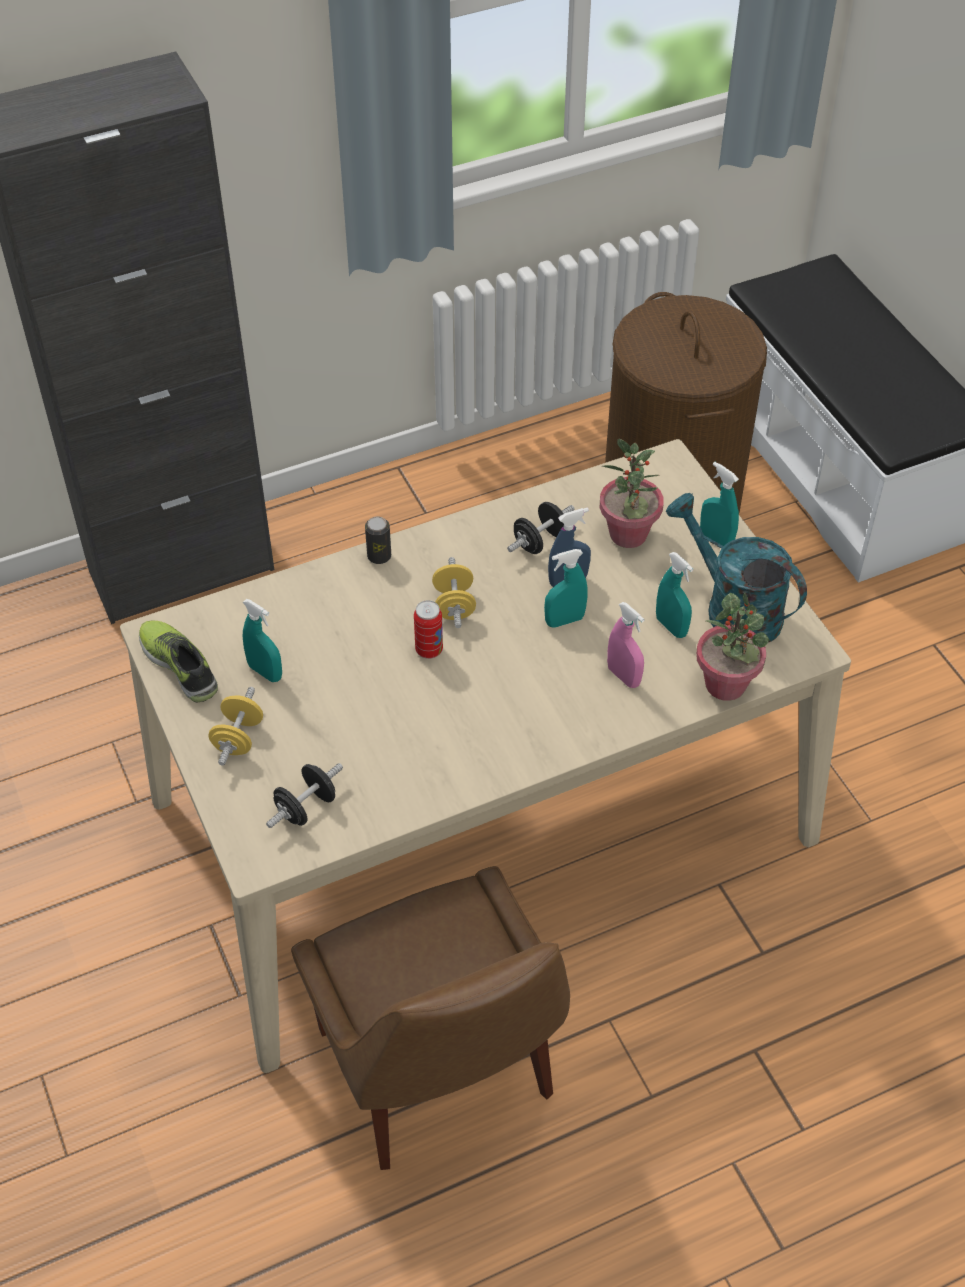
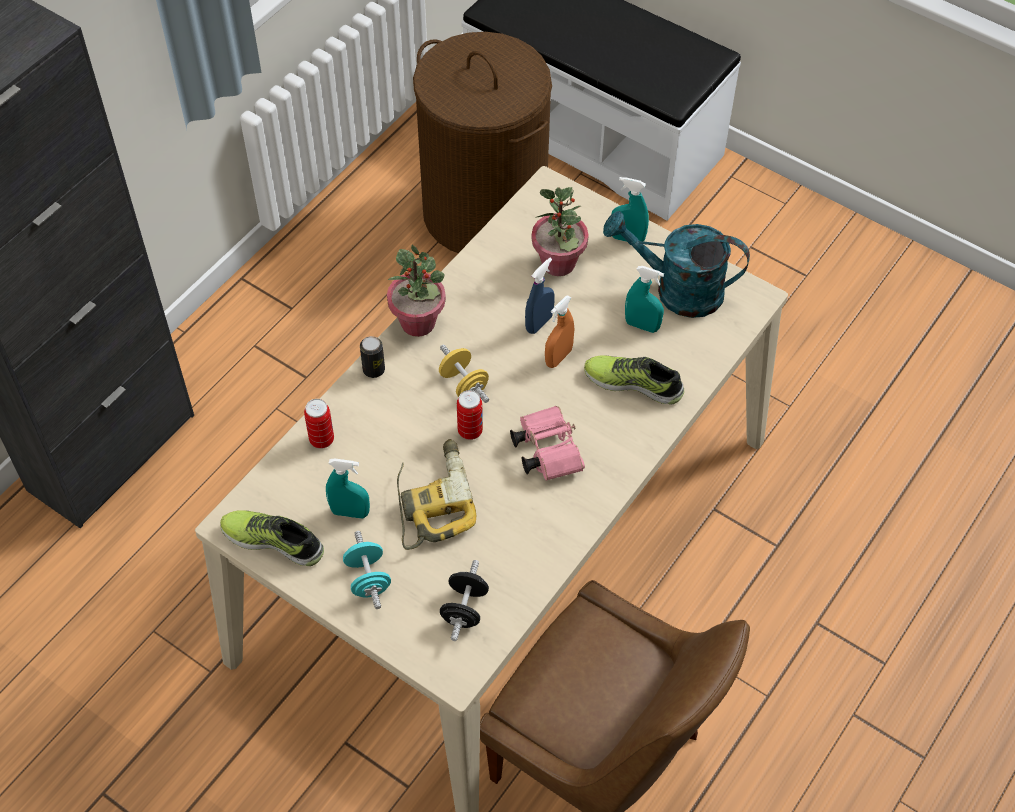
camera: 30 degrees left, 5 degrees up
(238, 738) = (368, 579): yellow dumbbell -> turquoise dumbbell
(286, 597) = (321, 440): none -> can
(348, 696) = (432, 500): none -> power drill
(489, 700) = (546, 450): none -> pink binoculars
(540, 541) = (494, 299): black dumbbell -> none
(564, 620) = (558, 357): turquoise spray bottle -> orange spray bottle
(623, 676) = (634, 382): pink spray bottle -> shoe
(726, 684) = (712, 354): potted plant -> potted plant (418, 323)

